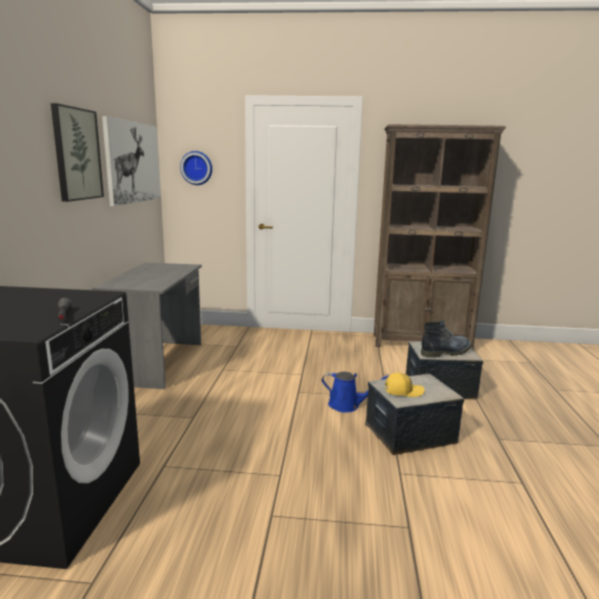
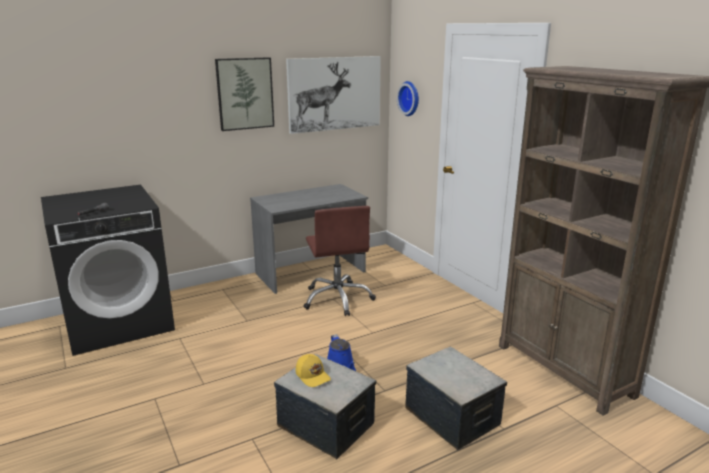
camera: 55 degrees right, 5 degrees up
(227, 368) = (338, 299): none -> brown office chair
(446, 352) = (449, 375): boot -> none

